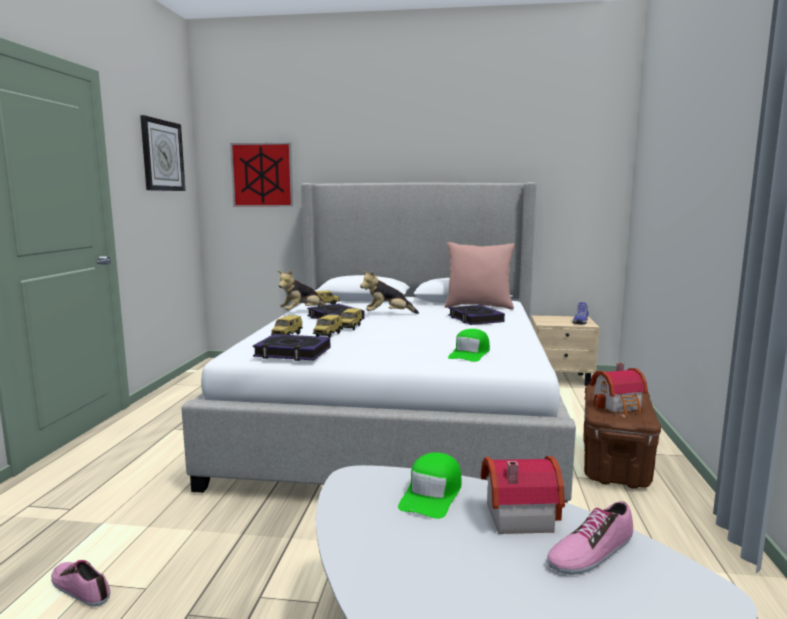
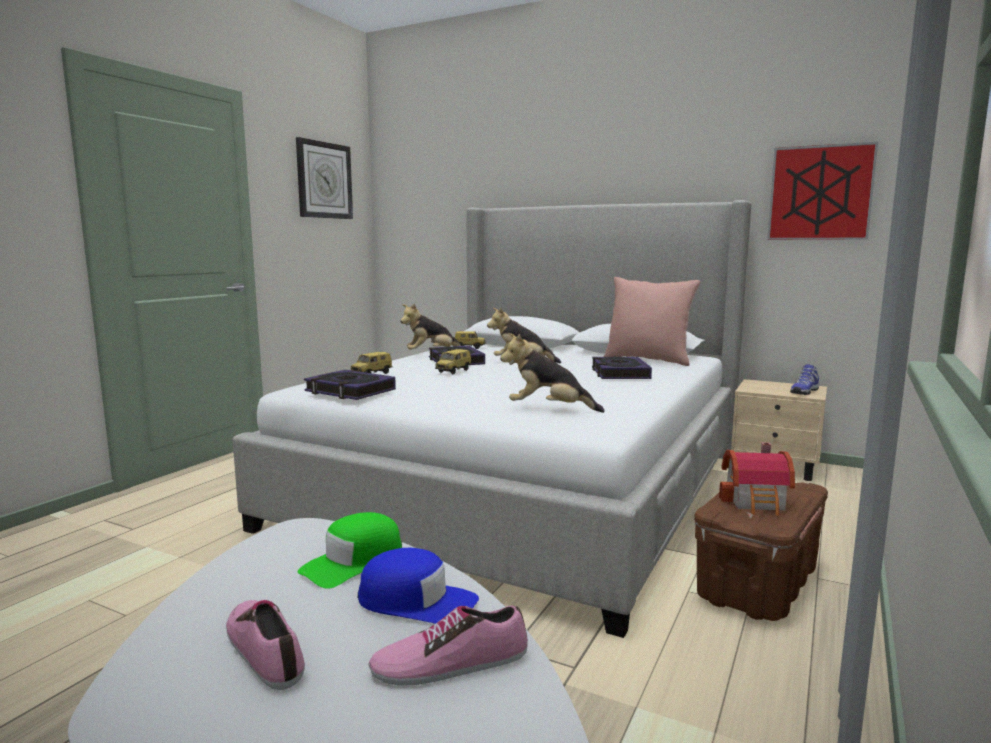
camera: 20 degrees right, 0 degrees up
(81, 588) = (77, 602): shoe -> shoe (266, 649)
(262, 175) = (434, 200): picture -> picture (820, 193)
(328, 335) = (415, 377): toy car -> none
(470, 354) = (549, 410): green cap -> plush toy
(515, 515) = (417, 602): toy house -> blue cap

